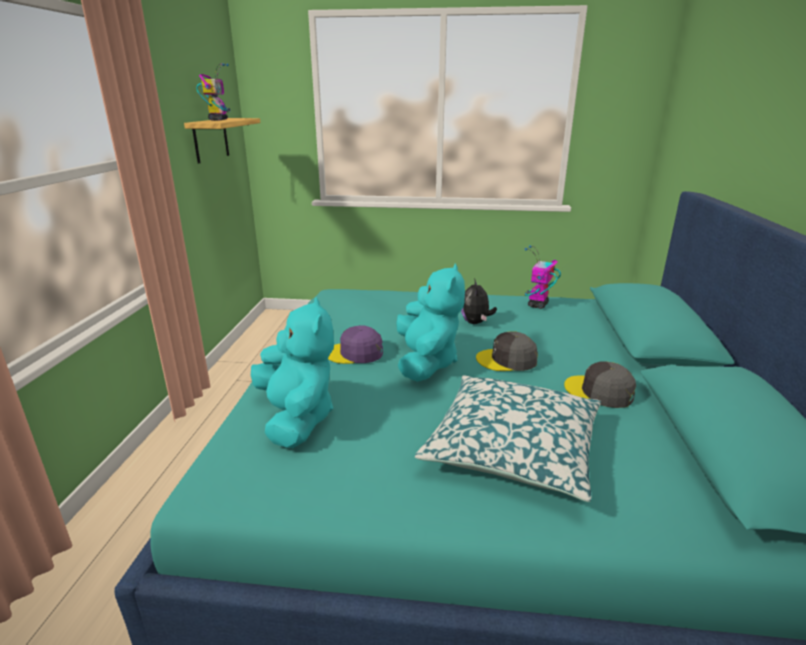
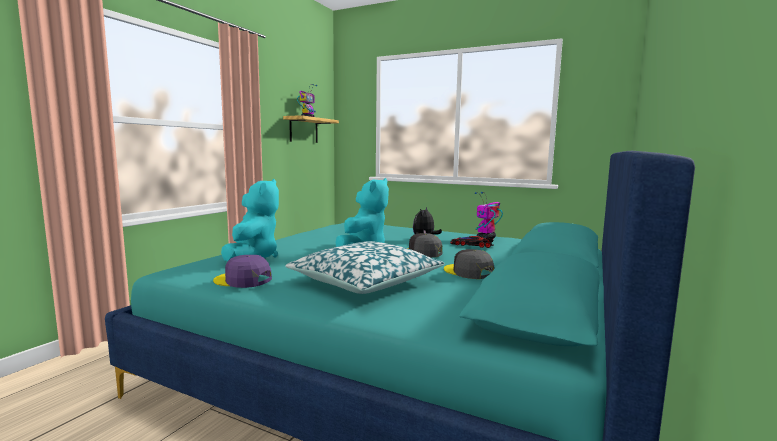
camera: 20 degrees right, 15 degrees down
(355, 353) = (324, 241): purple cap -> purple cap (243, 280)
(540, 325) = (471, 244): none -> toy car

